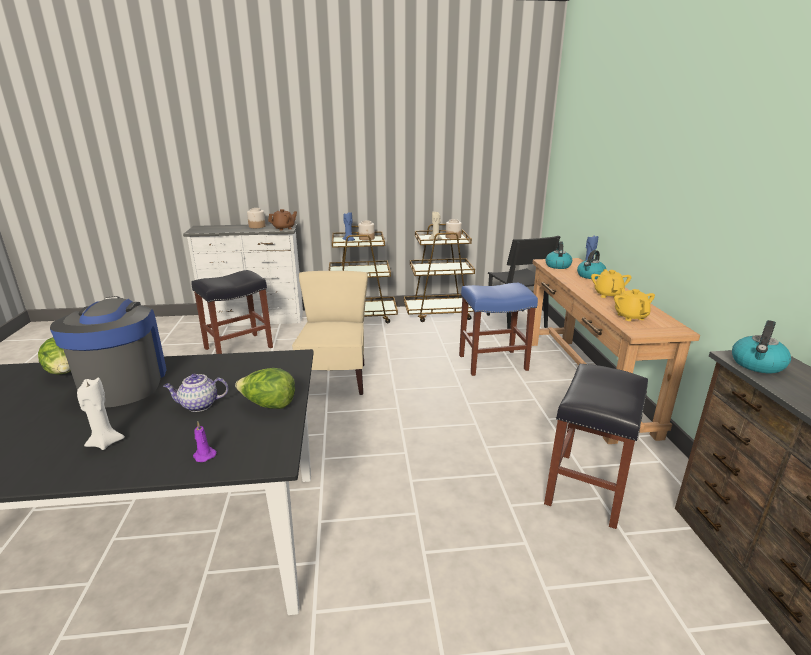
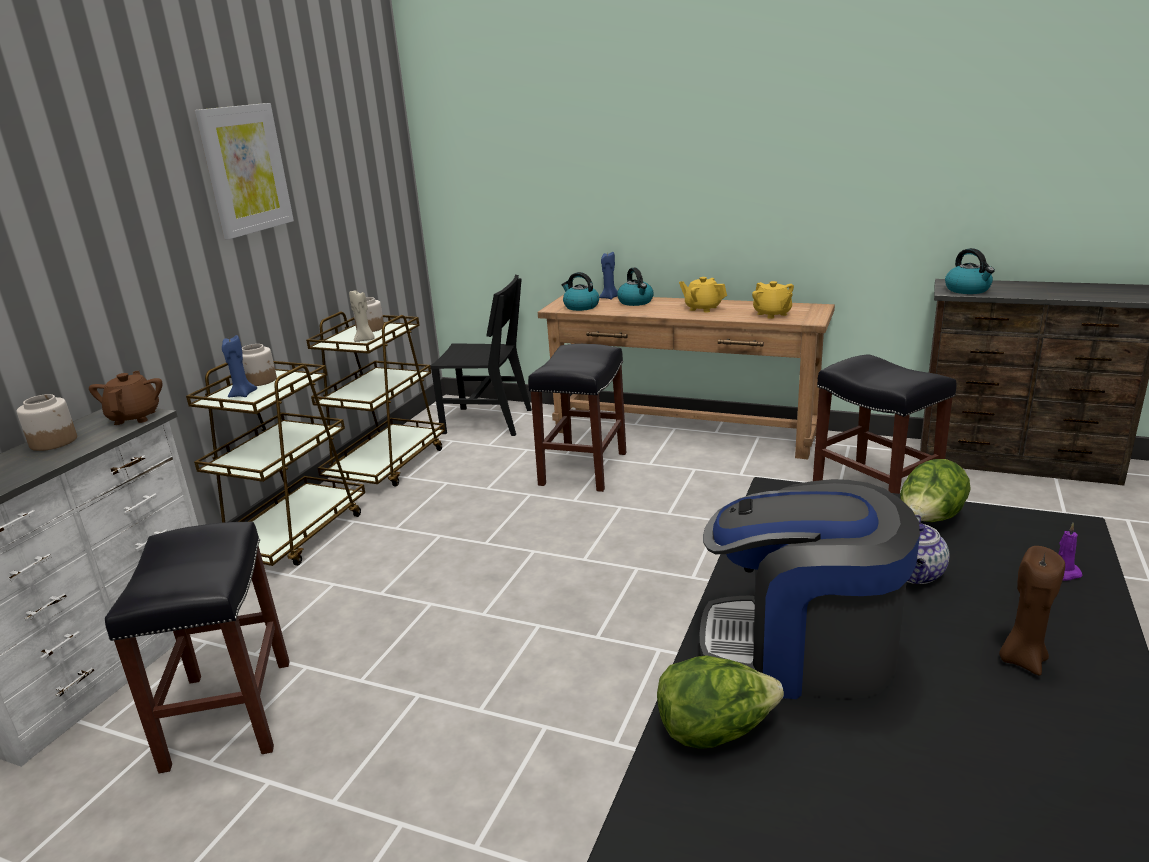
camera: 60 degrees left, 0 degrees up
(105, 443) = (1022, 659): white candle -> brown candle
(335, 379) = (498, 608): beige chair -> none
(402, 137) = (245, 169): none -> picture
(493, 362) = (583, 468): blue stool -> black stool
(630, 316) = (772, 314): yellow teapot -> yellow teapot turned 135 degrees counterclockwise

